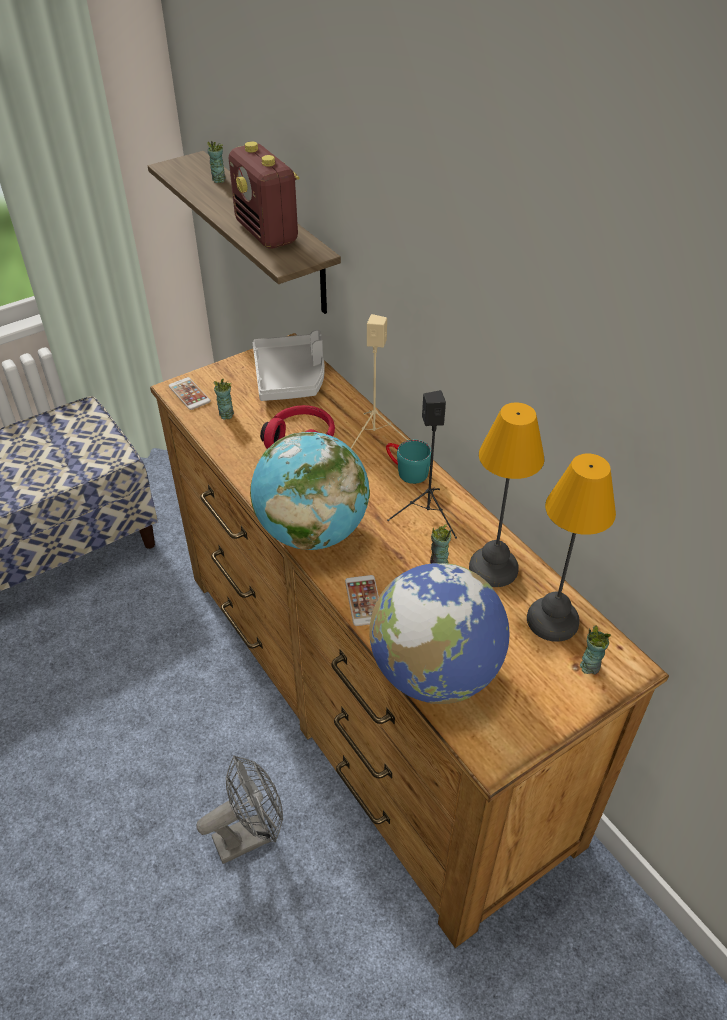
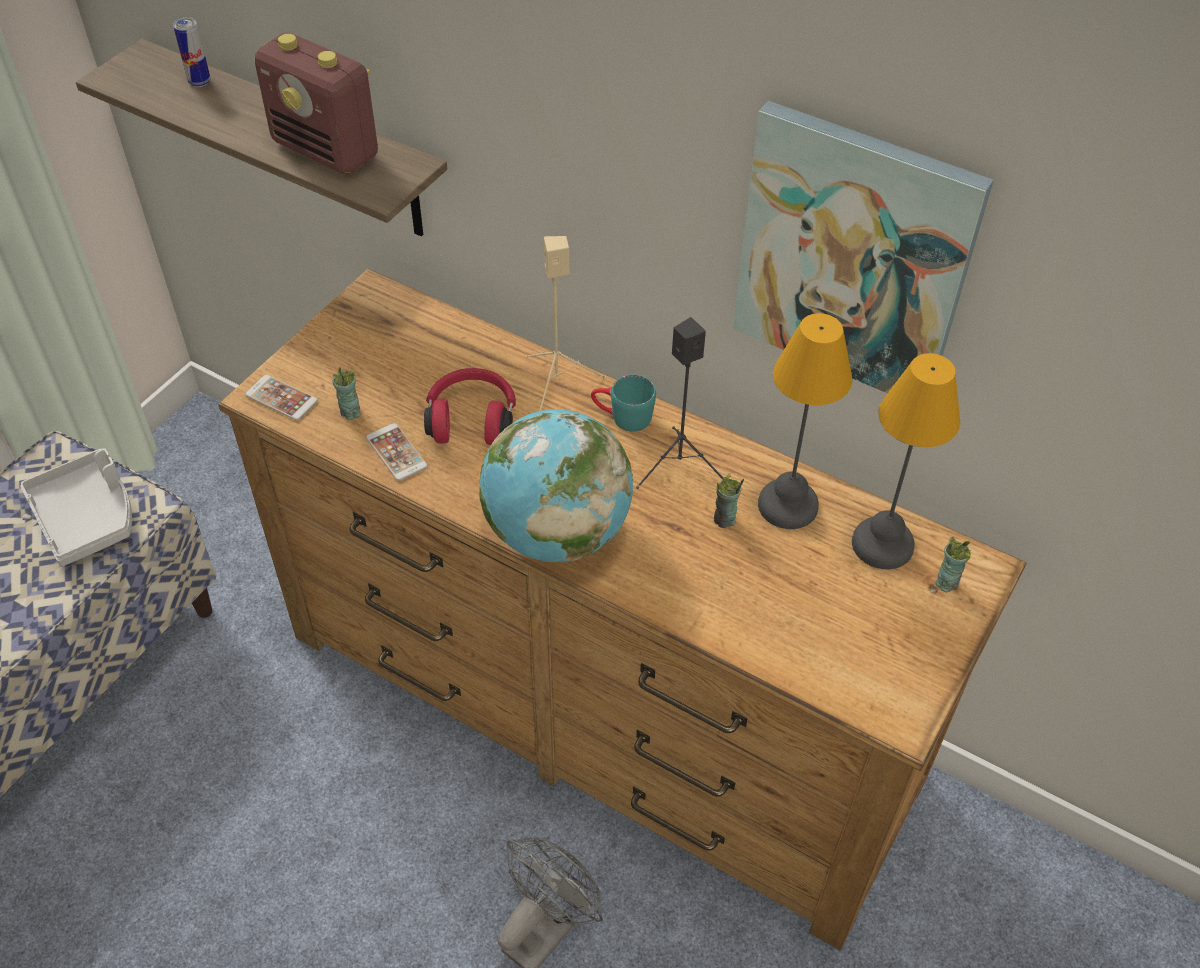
camera: 25 degrees left, 5 degrees up
(218, 180) = (199, 82): cup -> can
(291, 377) = (403, 334): grey tray -> grey tray (87, 516)
(364, 600) = (667, 597): phone -> phone (396, 452)
(435, 672) = (793, 651): globe -> none
(571, 368) = (853, 256): none -> picture

